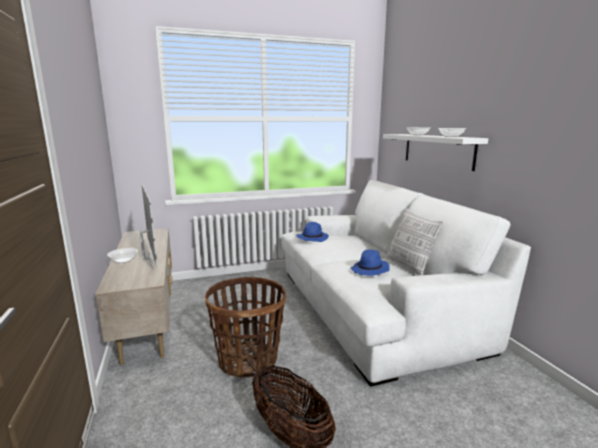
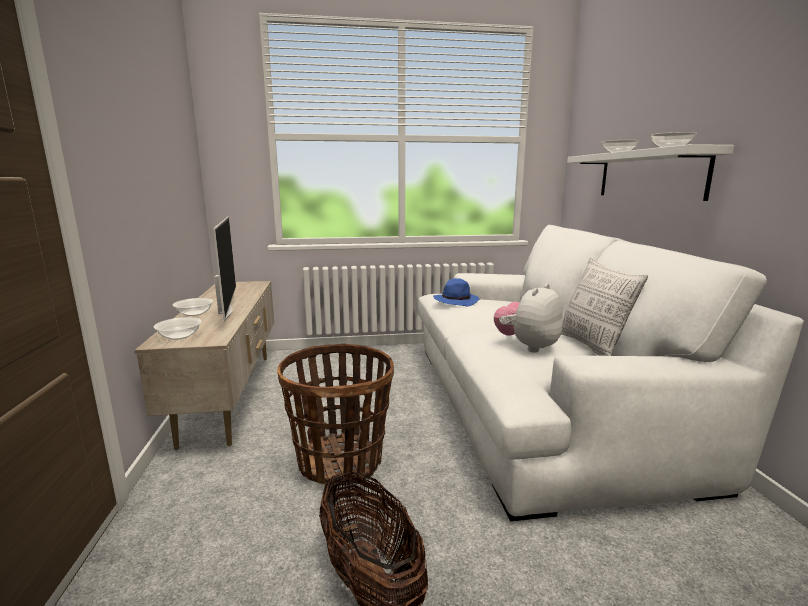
camera: 10 degrees right, 0 degrees up
(124, 280) = (179, 336): none -> bowl
(370, 270) = (527, 346): blue hat -> plush toy

